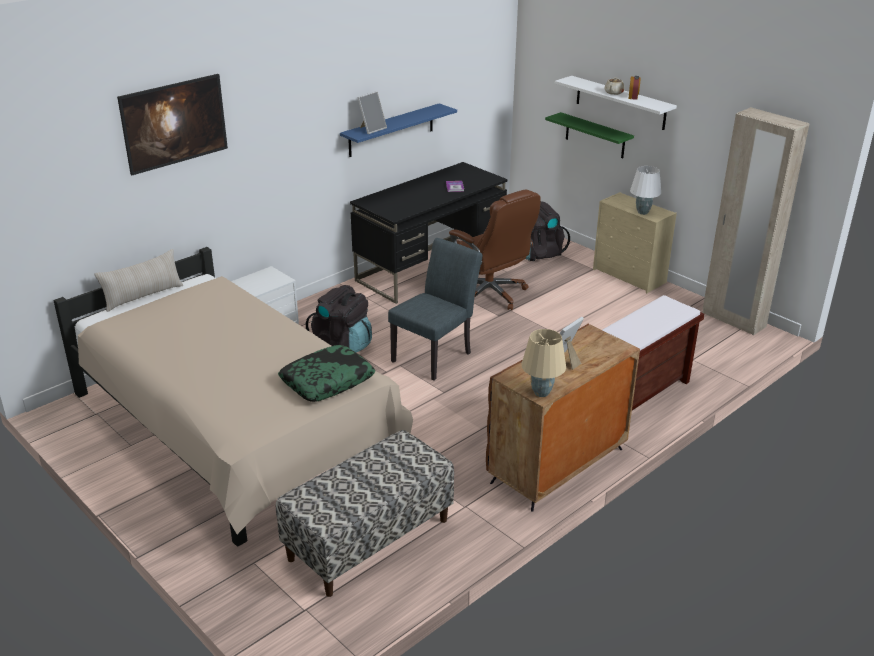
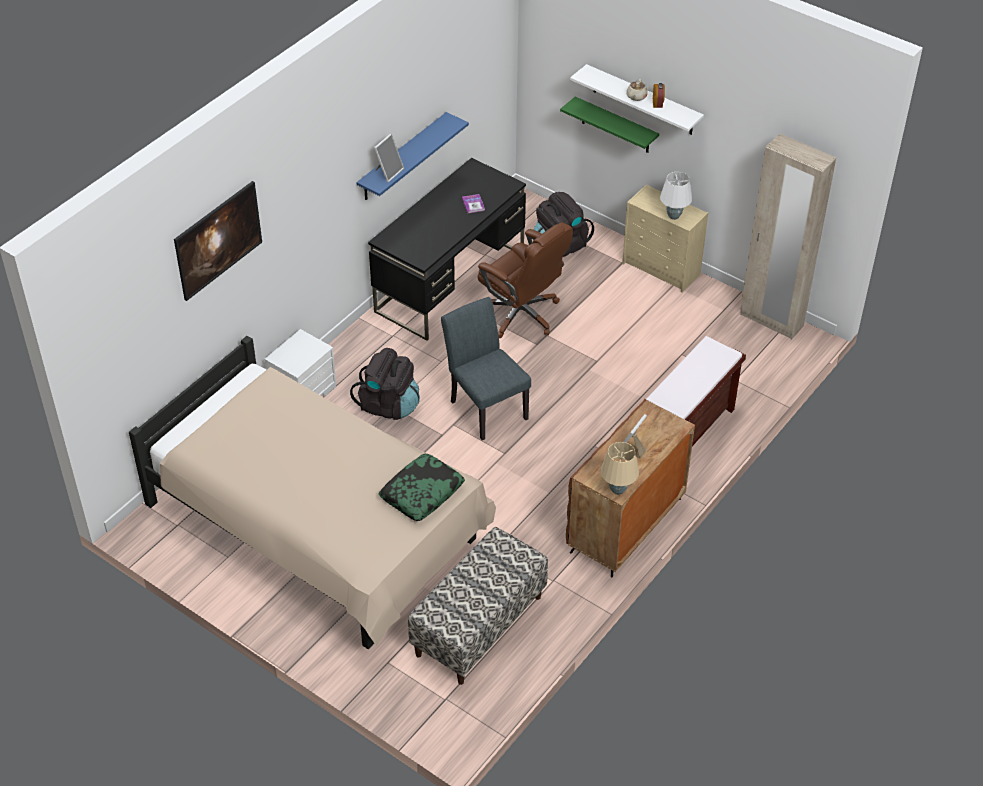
camera: 10 degrees left, 15 degrees up
(143, 296) = (203, 405): beige pillow -> none
(436, 355) = (485, 406): grey chair -> grey chair turned 60 degrees counterclockwise

